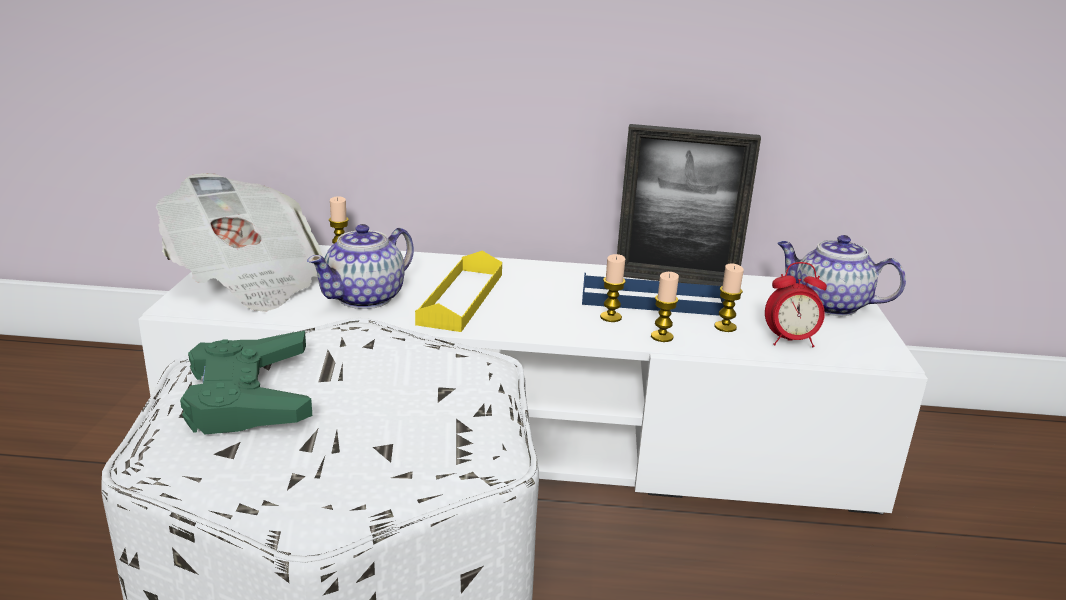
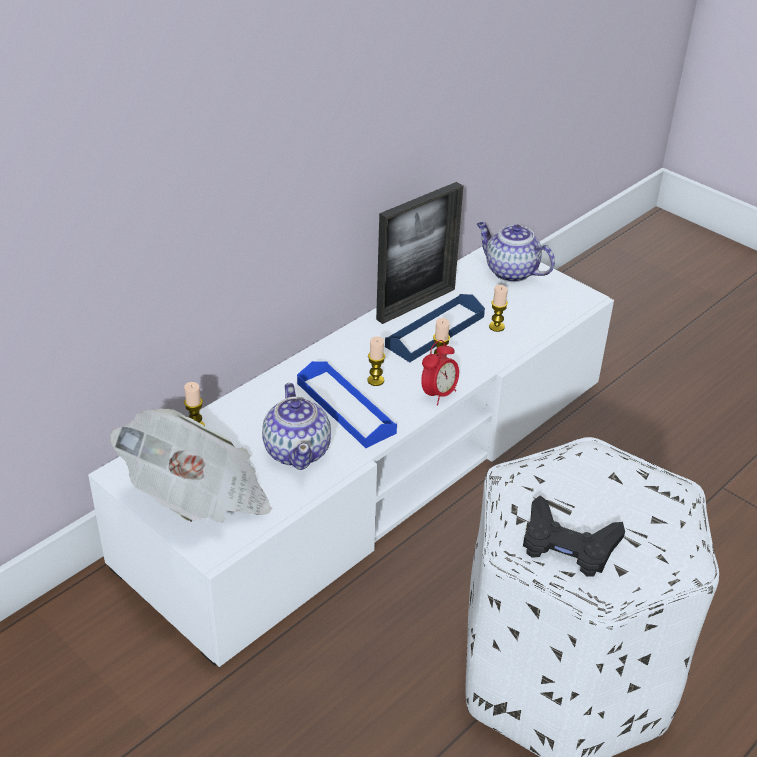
camera: 50 degrees left, 15 degrees up
(249, 395) = (568, 544): green game controller -> black game controller
(461, 298) = (345, 408): yellow tray -> blue tray
(662, 337) = (484, 357): candle -> candle (375, 380)
(790, 341) = (536, 316): alarm clock -> alarm clock (438, 394)
(828, 305) = (510, 272): teapot -> teapot turned 60 degrees clockwise

